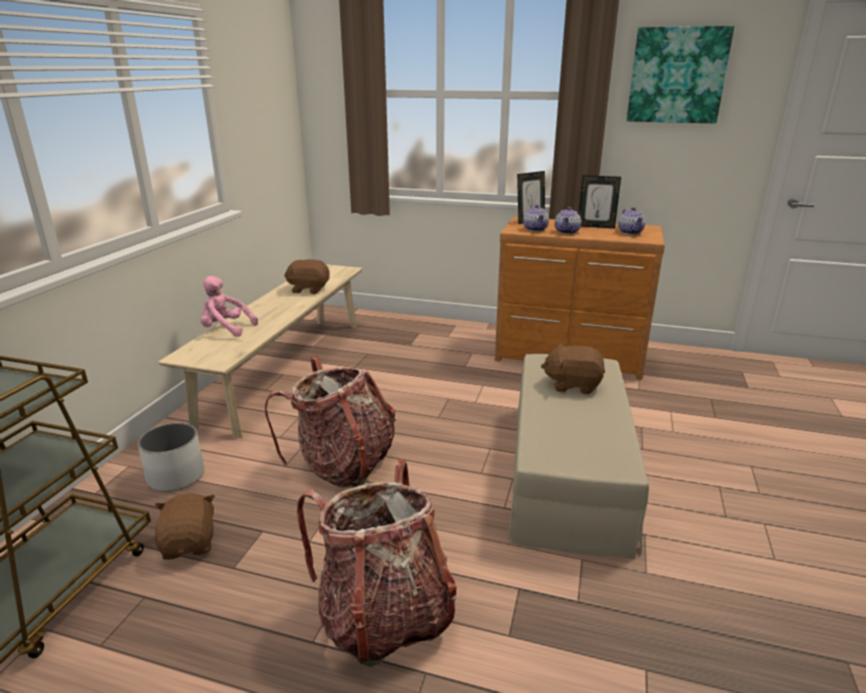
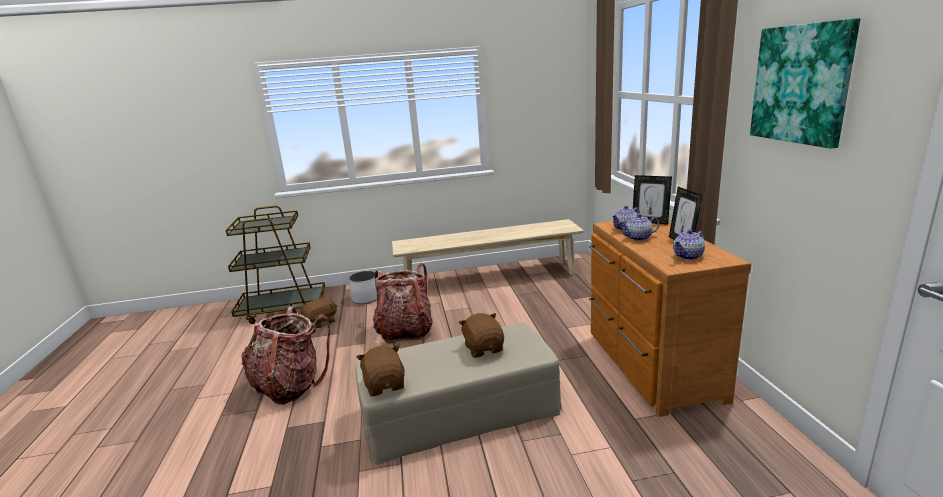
camera: 65 degrees right, 5 degrees down
(226, 329) = (440, 238): pink plush toy -> none
(309, 289) = (521, 232): brown plush toy -> brown plush toy (385, 385)

